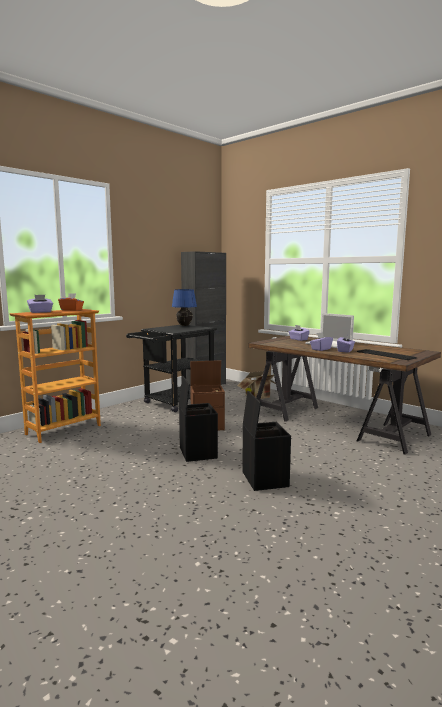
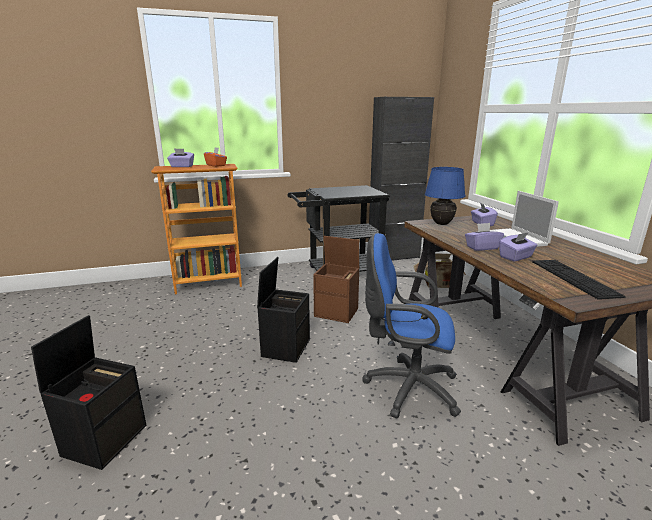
camera: 30 degrees right, 10 degrees up
(184, 325) = (361, 187): blue table lamp -> blue table lamp (441, 224)
(264, 479) = (310, 413): black storage box -> black storage box (105, 438)
(305, 452) = (406, 387): none -> blue office chair

